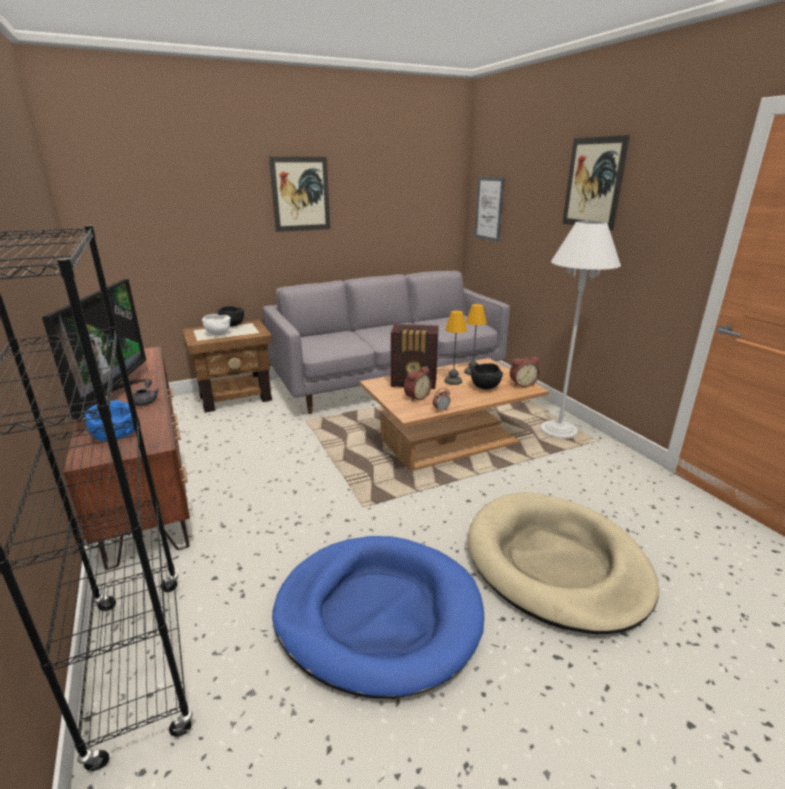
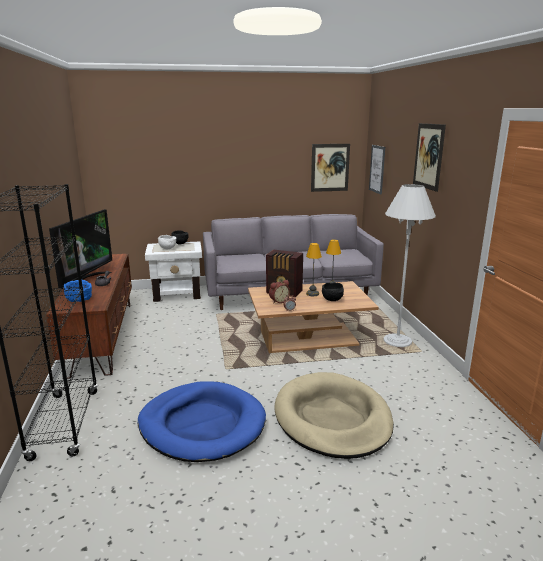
camera: 15 degrees right, 5 degrees down
(236, 398) = (177, 295): brown side table -> white side table
(300, 194) = (235, 156): picture -> picture (330, 167)
(522, 384) = (361, 300): alarm clock -> none

